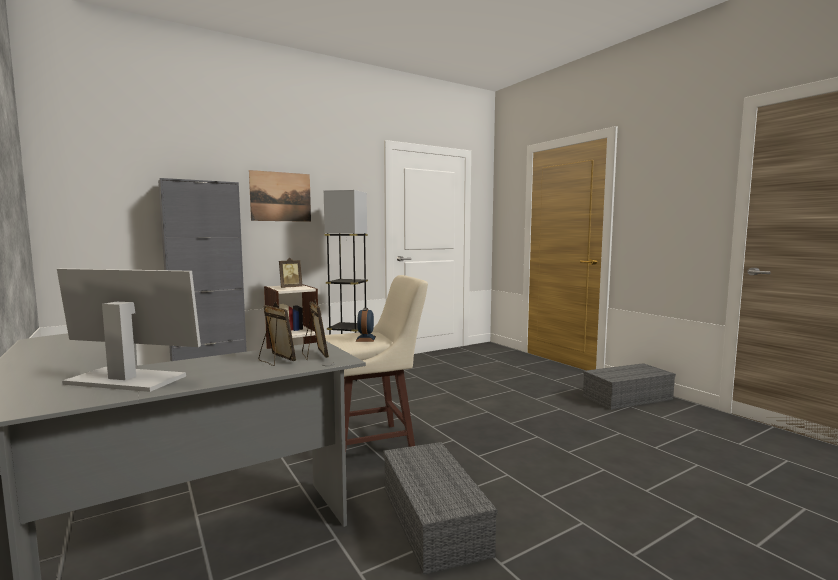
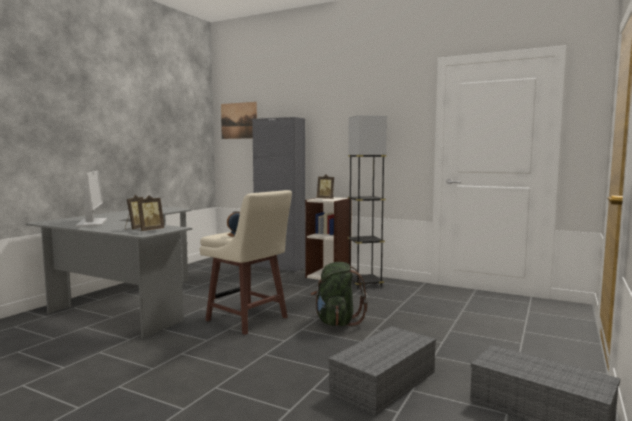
camera: 60 degrees right, 0 degrees up
(281, 196) = (338, 124): picture -> picture (239, 120)
(432, 409) = (336, 322): none -> green backpack
(435, 520) = (159, 358): grey storage box -> grey storage box (384, 383)

